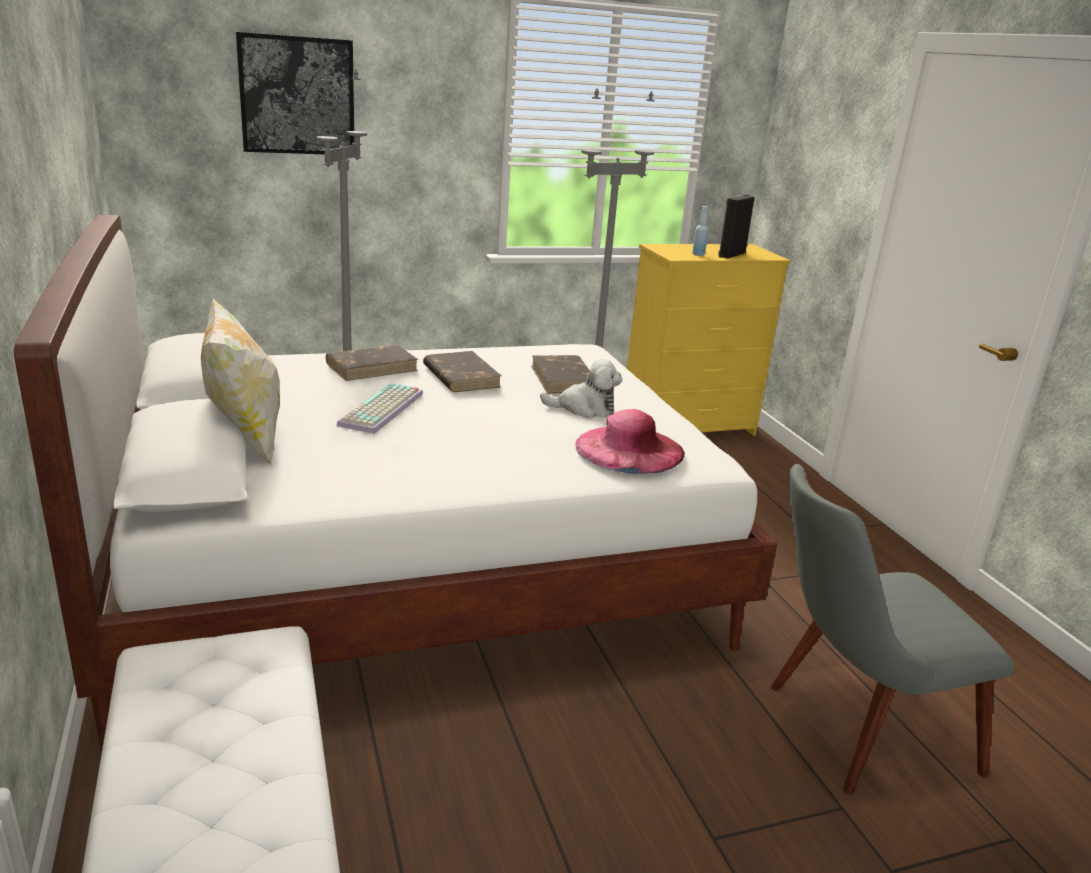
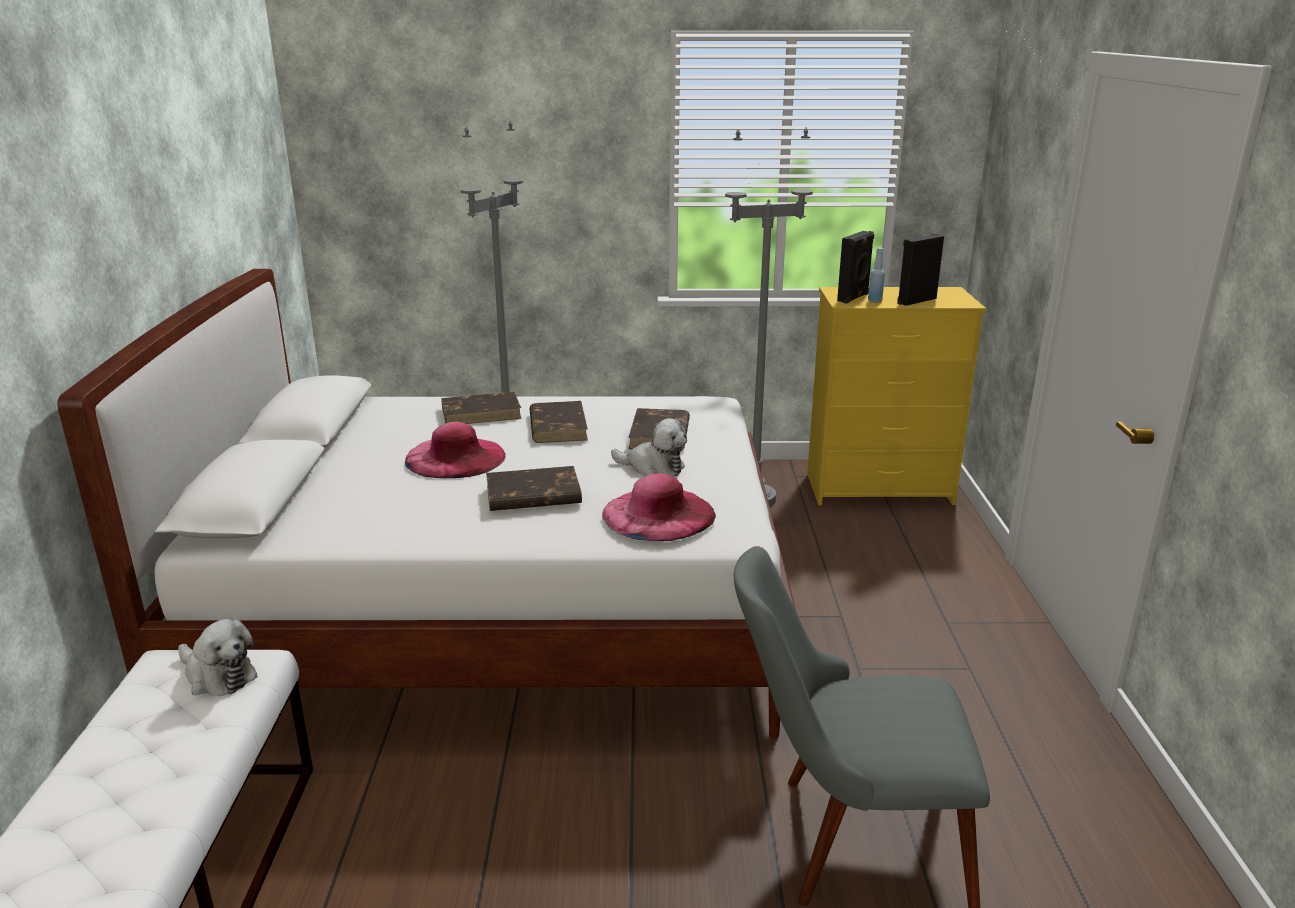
camera: 20 degrees right, 0 degrees up
(238, 664) = (218, 676): none -> plush toy
(246, 438) = (318, 477): pillow -> none
(297, 95) = (462, 147): picture -> none
(383, 410) = (455, 457): keyboard -> pink hat
(494, 440) = (532, 495): none -> brown book
(678, 252) = (854, 298): none -> black speaker

